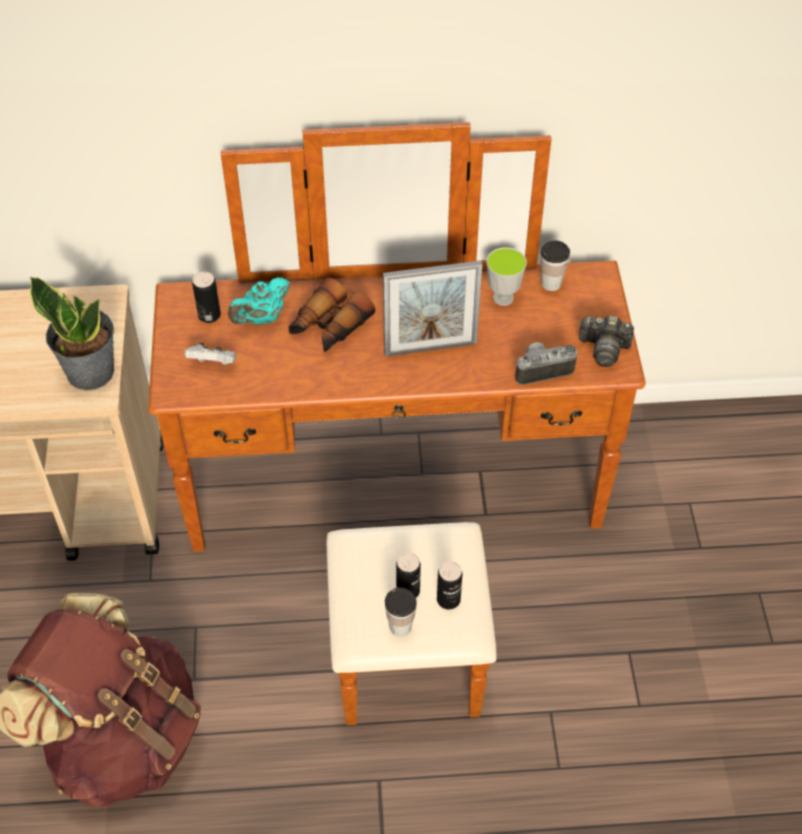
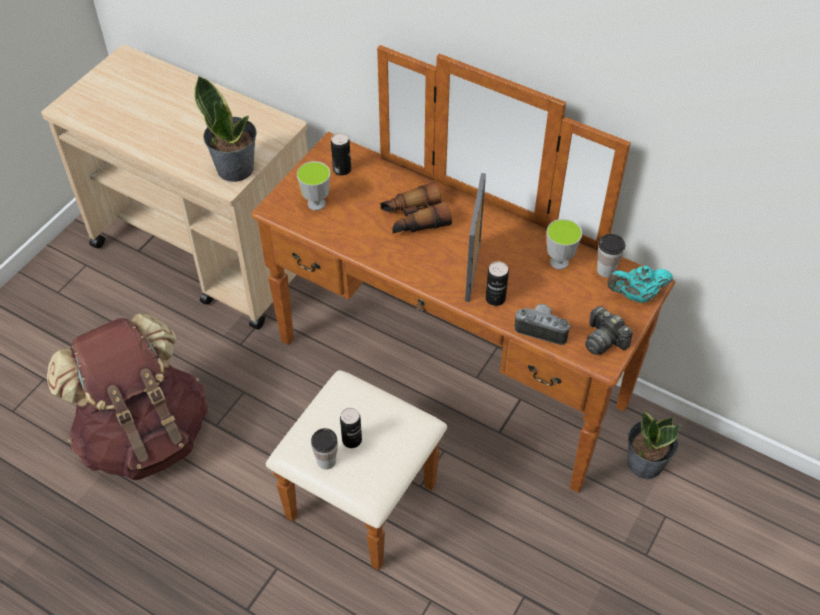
camera: 35 degrees right, 0 degrees up
(213, 364) = (316, 204): white game controller -> cup
(262, 318) = (374, 189): turquoise teapot -> turquoise teapot (636, 295)
(430, 348) = (472, 270): picture frame -> picture frame turned 75 degrees clockwise
(448, 599) = (374, 463): can -> can (495, 298)
(635, 465) = (644, 463): none -> potted plant

